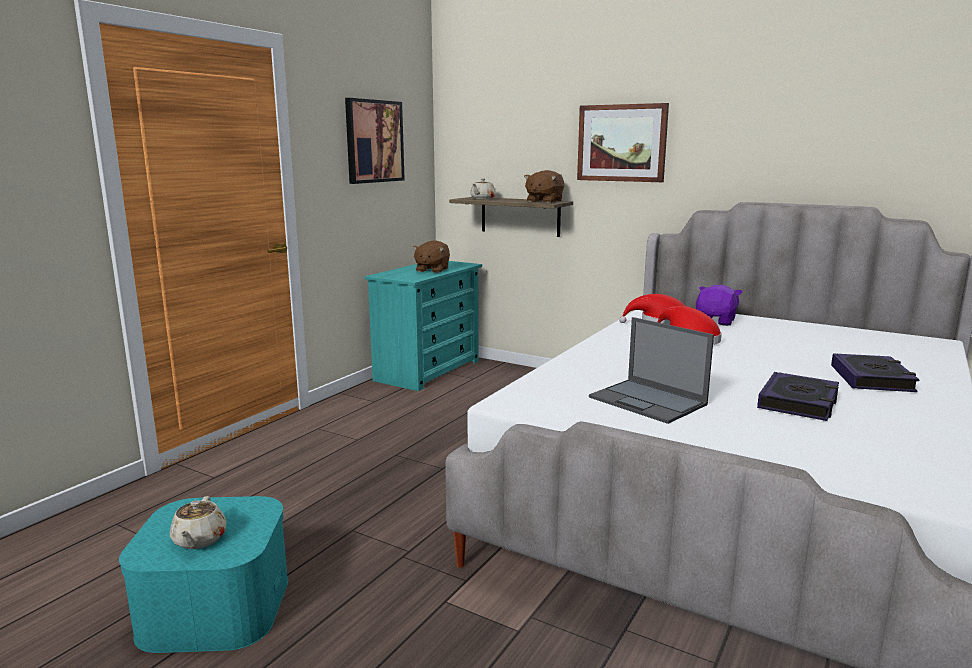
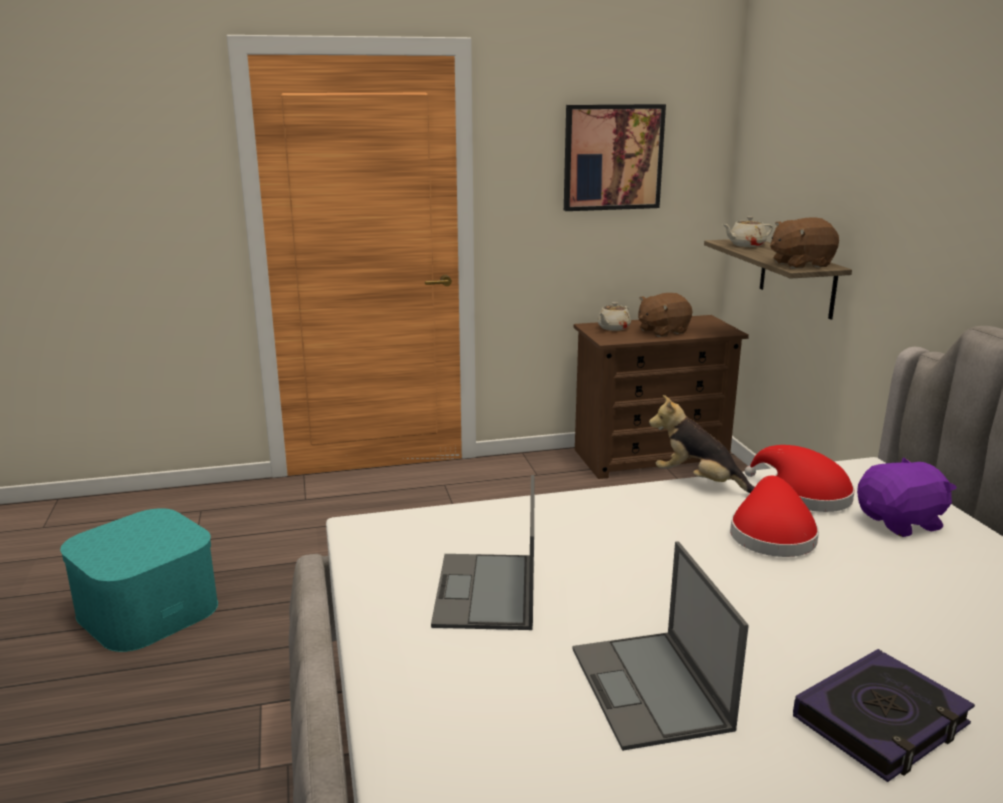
camera: 45 degrees right, 5 degrees up
(199, 540) = (119, 547): beige teapot -> beige teapot (613, 328)
(428, 370) = (651, 457): turquoise dresser -> brown dresser
(610, 331) = (699, 482): none -> plush toy
(621, 143) = (918, 188): picture -> none
(798, 402) = (651, 689): book -> laptop

